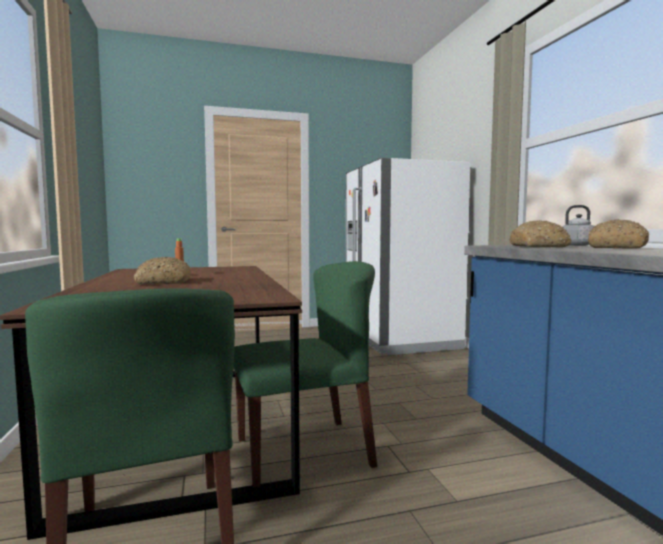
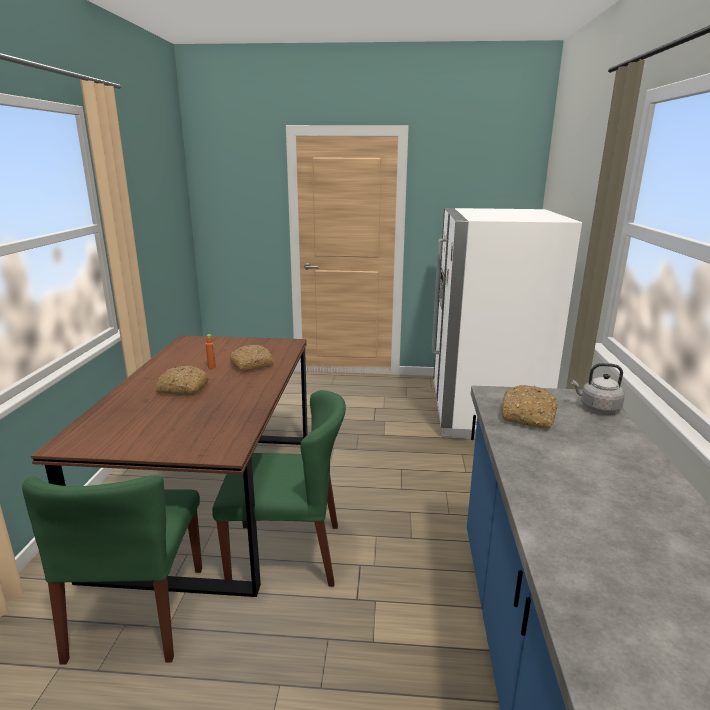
camera: 20 degrees right, 15 degrees up
(616, 247) = (601, 443): bread -> bread (252, 365)

